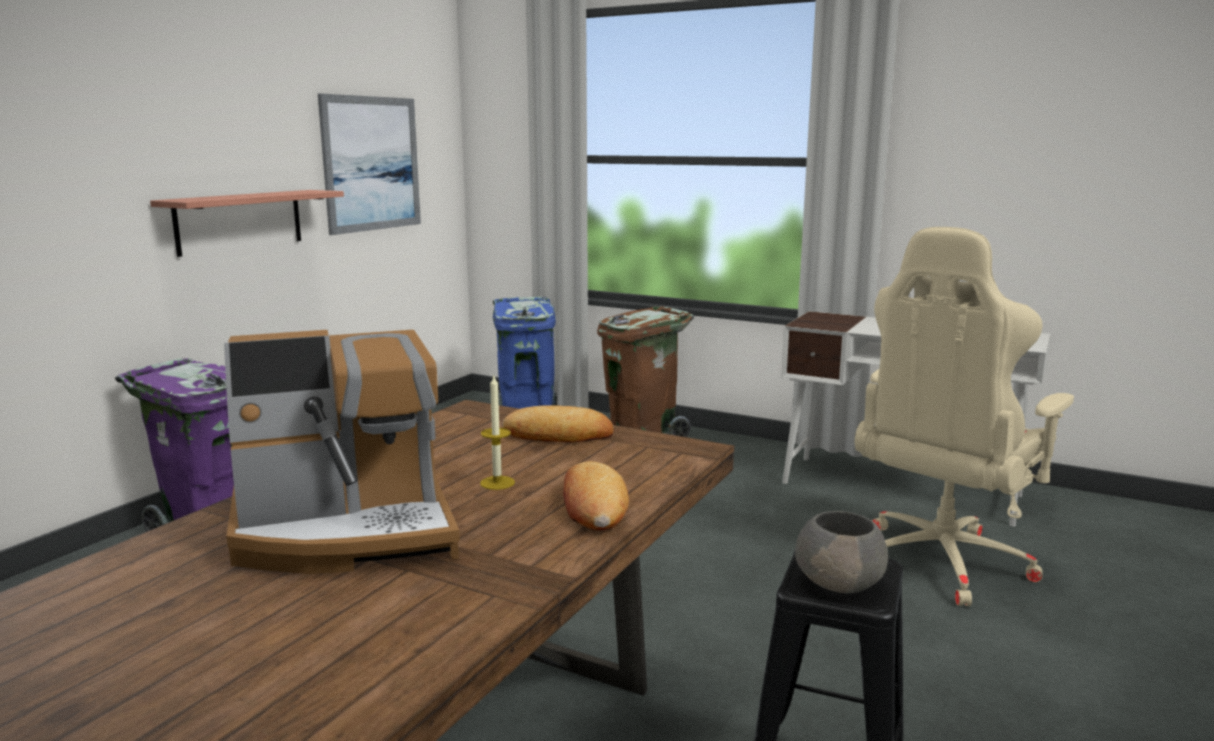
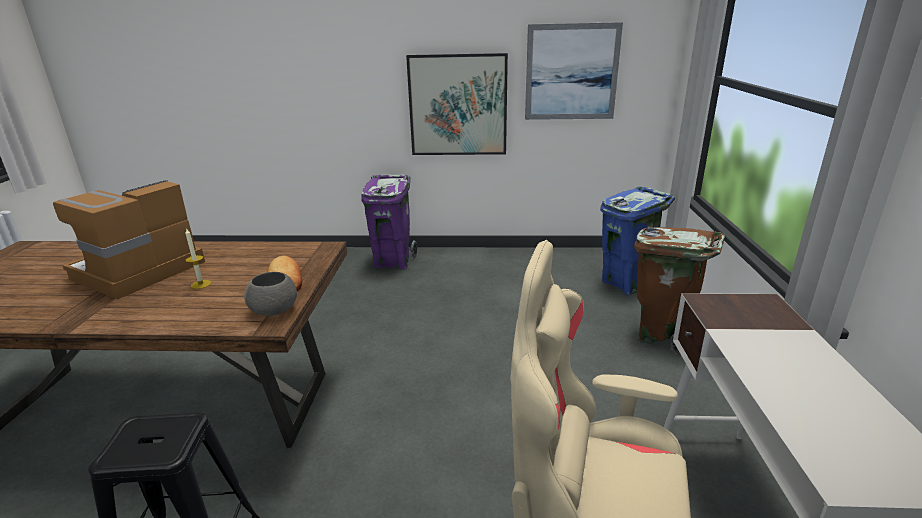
camera: 65 degrees right, 10 degrees up
(240, 221) = (458, 105): shelf -> picture
(347, 531) = (138, 271): coffee machine -> coffee machine turned 75 degrees clockwise
(593, 506) = (164, 315): bread -> none
(840, 583) = (139, 440): grey bowl -> grey bowl (275, 310)

